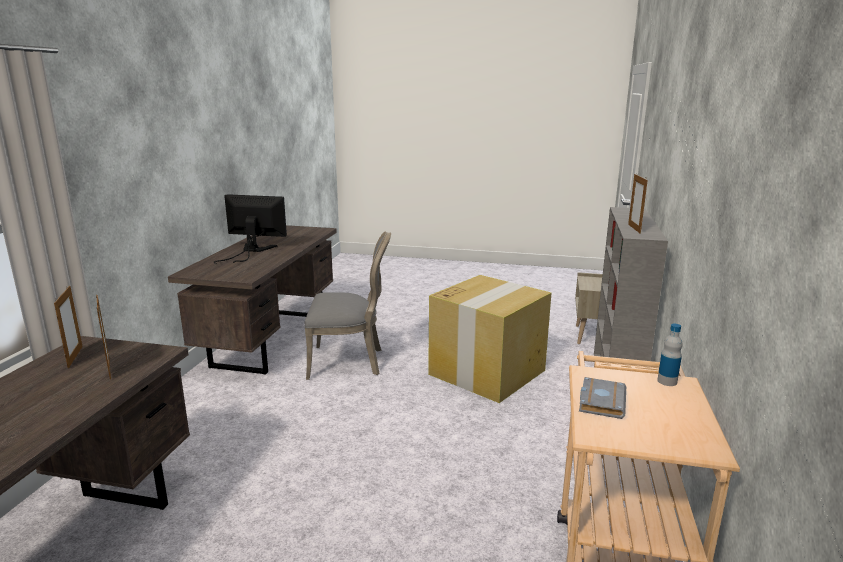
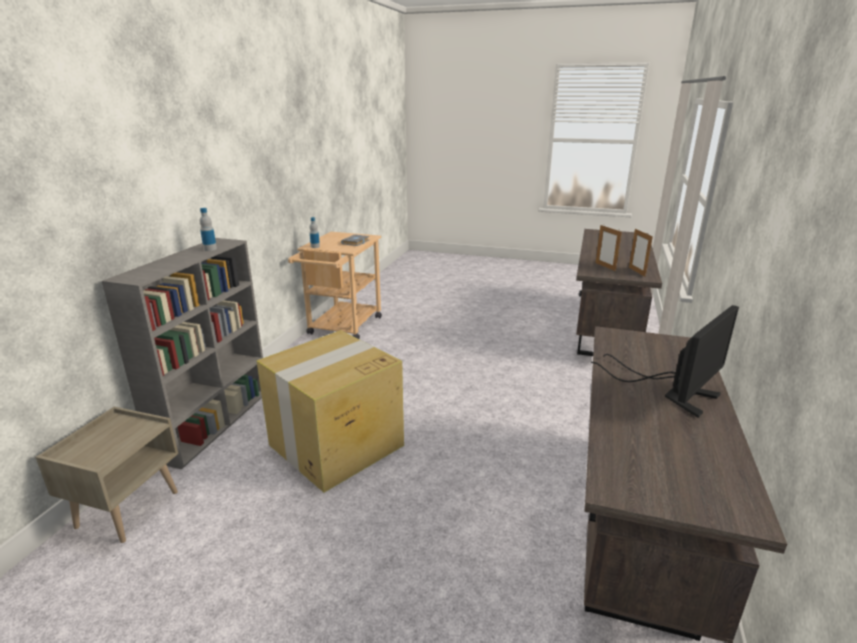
camera: 175 degrees left, 5 degrees up
(251, 251) = (672, 392): monitor -> monitor turned 60 degrees counterclockwise
(349, 362) = (499, 470): grey chair -> none
(634, 228) = (210, 249): picture frame -> bottle

